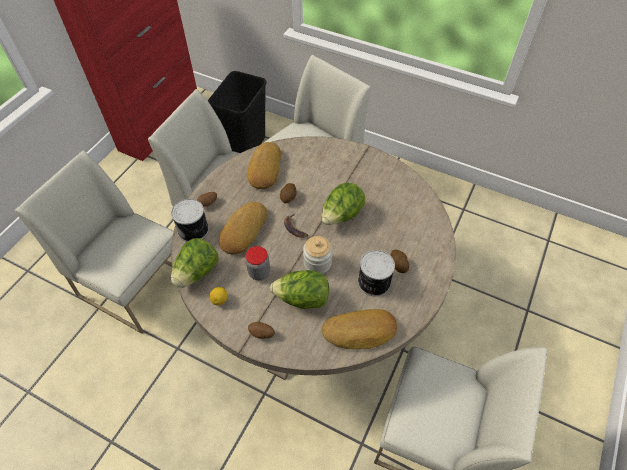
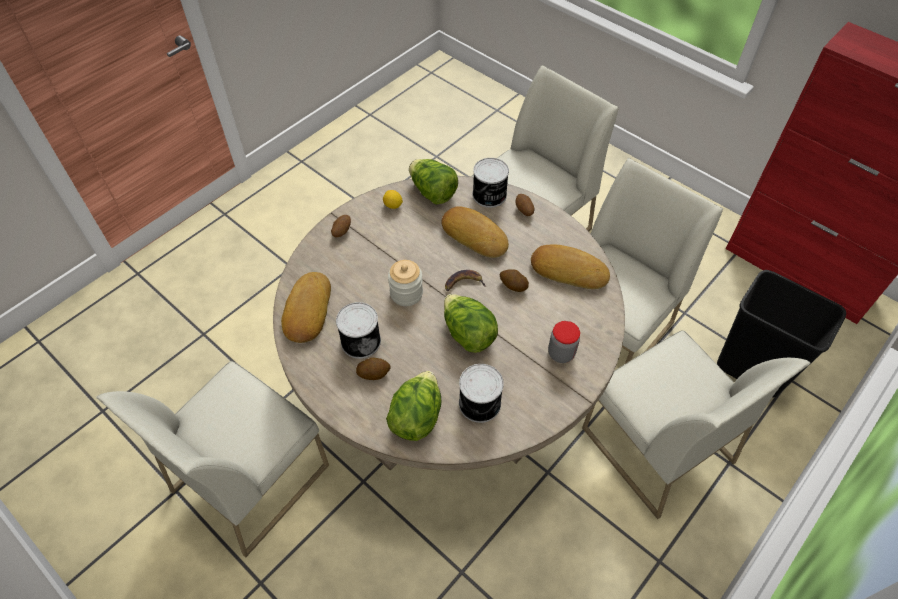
camera: 105 degrees right, 0 degrees up
(259, 272) = (413, 241): jar -> jar (561, 353)
(302, 299) = (366, 270): lettuce -> lettuce (416, 417)
(394, 198) = (481, 404): none -> can

